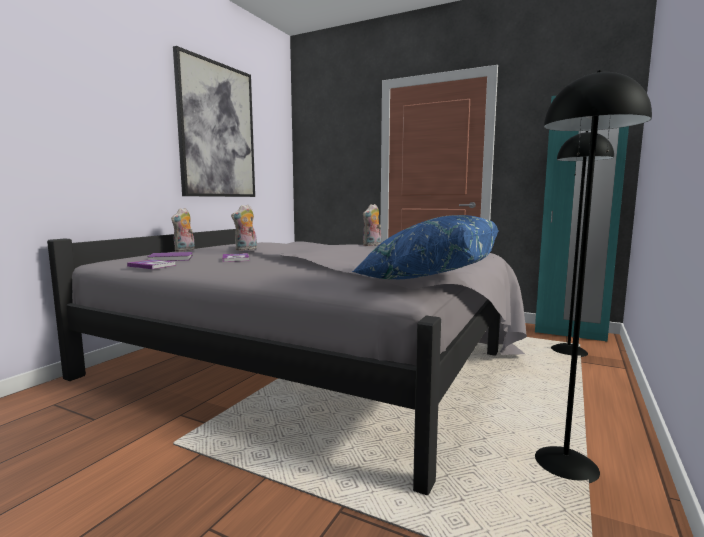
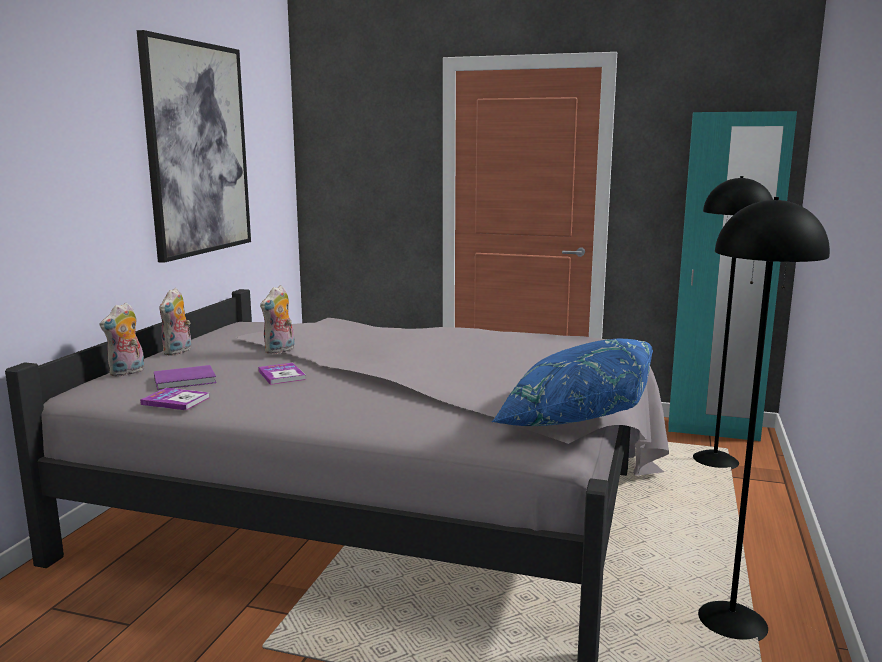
camera: 10 degrees left, 5 degrees up
(372, 245) = (454, 329): plush toy -> plush toy (127, 373)

